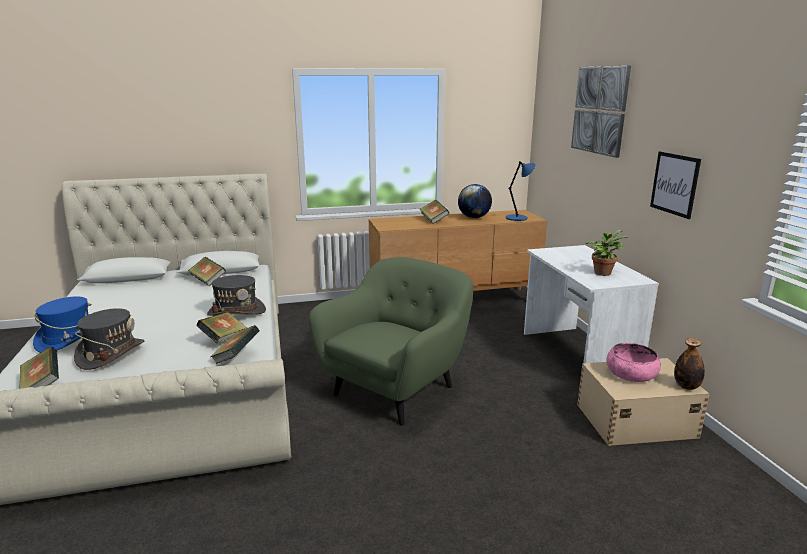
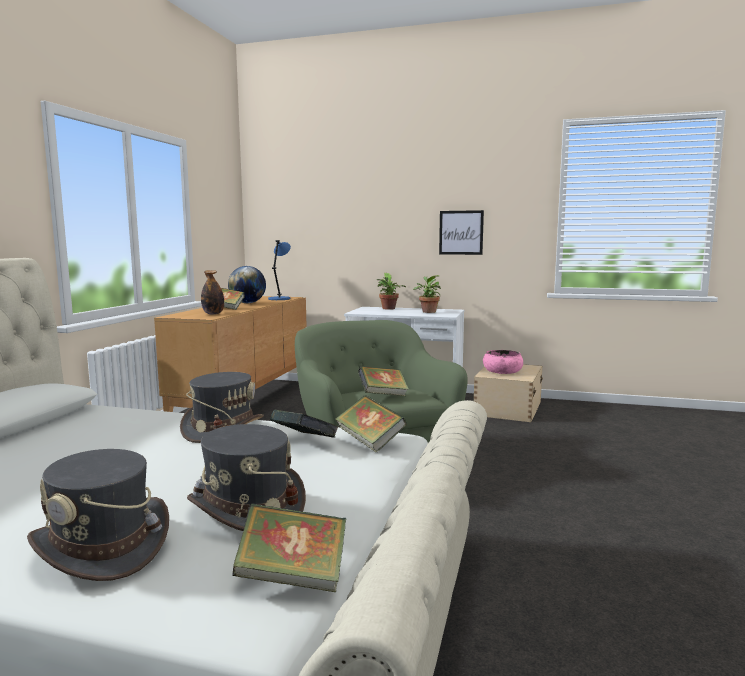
camera: 60 degrees left, 10 degrees down
(69, 339) = (103, 546): blue hat -> grey hat
(208, 281) = (51, 433): book -> book (383, 395)
(588, 256) = (389, 309): none -> potted plant
(600, 110) = (356, 186): picture -> none
(686, 386) = (530, 367): bottle -> bottle (213, 314)

